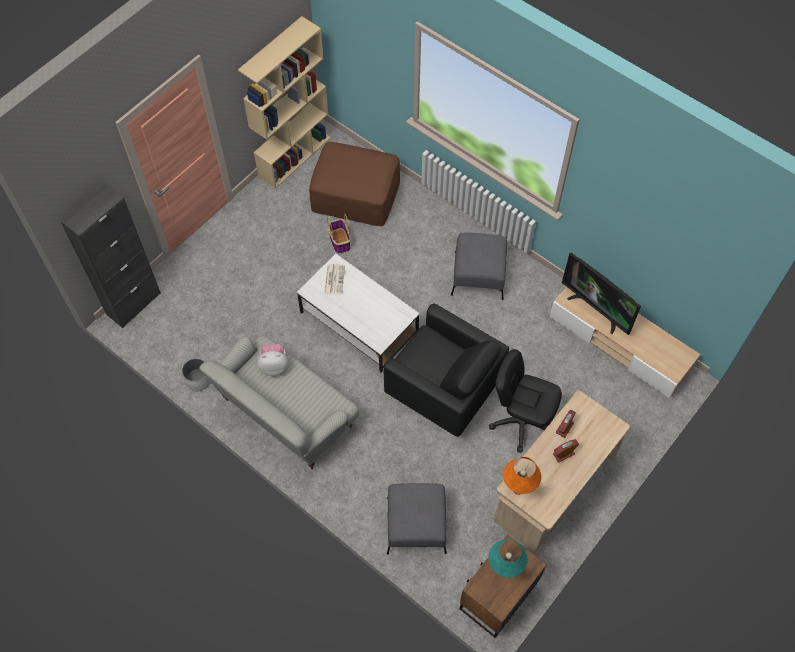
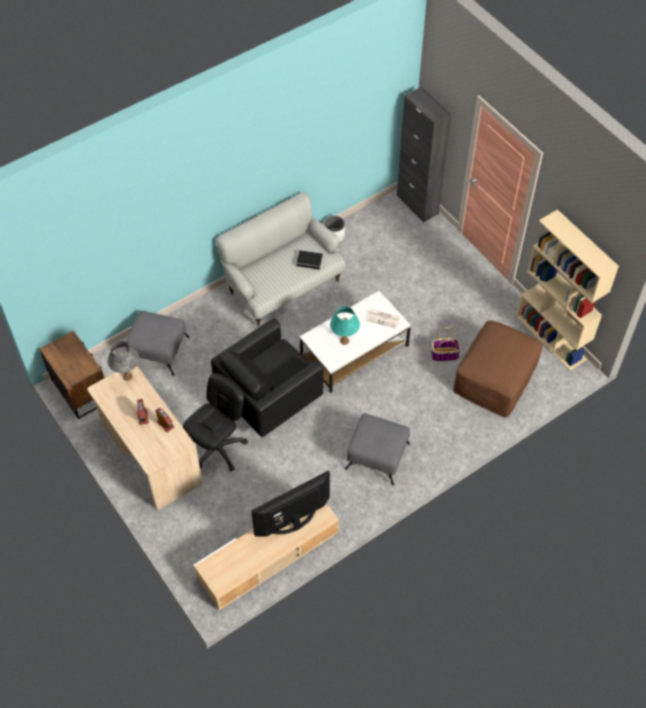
camera: 105 degrees right, 5 degrees down
(274, 366) = (310, 261): plush toy -> book
(504, 569) = (75, 360): turquoise table lamp -> turquoise table lamp (344, 340)
(518, 488) = (128, 376): orange table lamp -> grey table lamp

